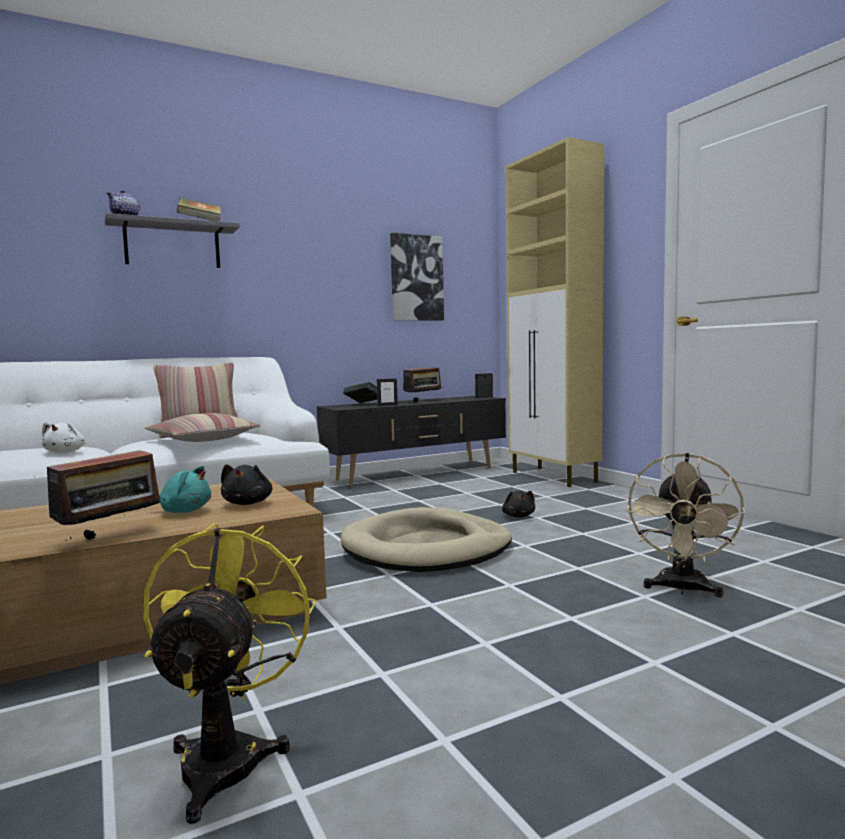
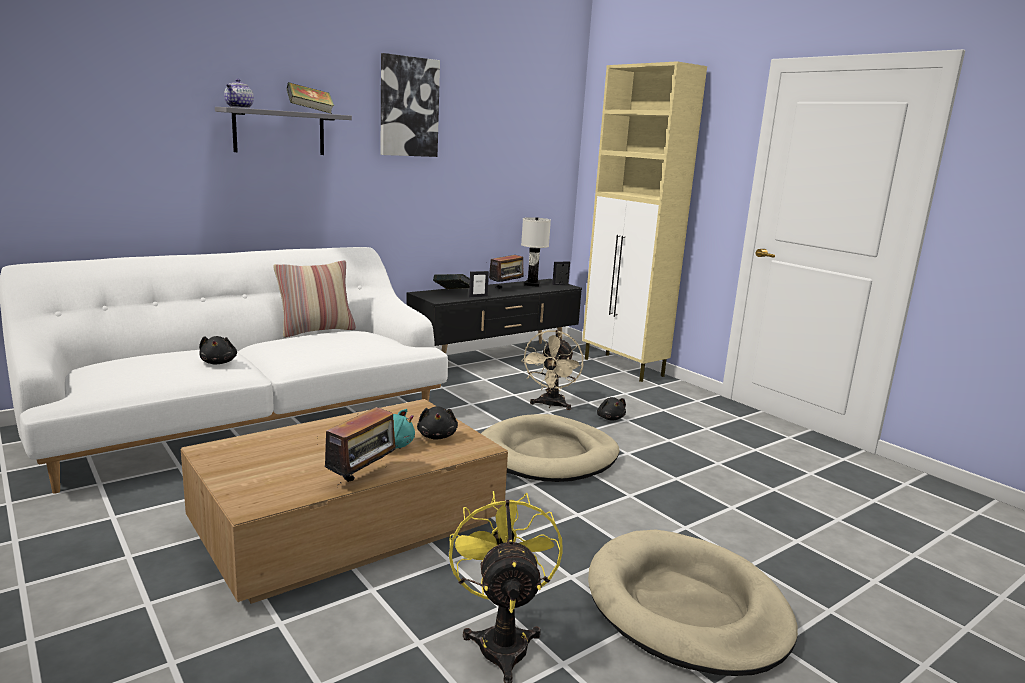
camera: 10 degrees left, 10 degrees up
(65, 452) = (219, 362): white plush toy -> black plush toy
(203, 440) = (335, 346): pillow -> none
(416, 278) = (504, 163): picture -> picture (408, 107)
(454, 398) = (532, 284): none -> white table lamp
(535, 716) = (686, 607): none -> beige dog bed
(682, 589) = (757, 501): beige fan -> beige fan (550, 405)

